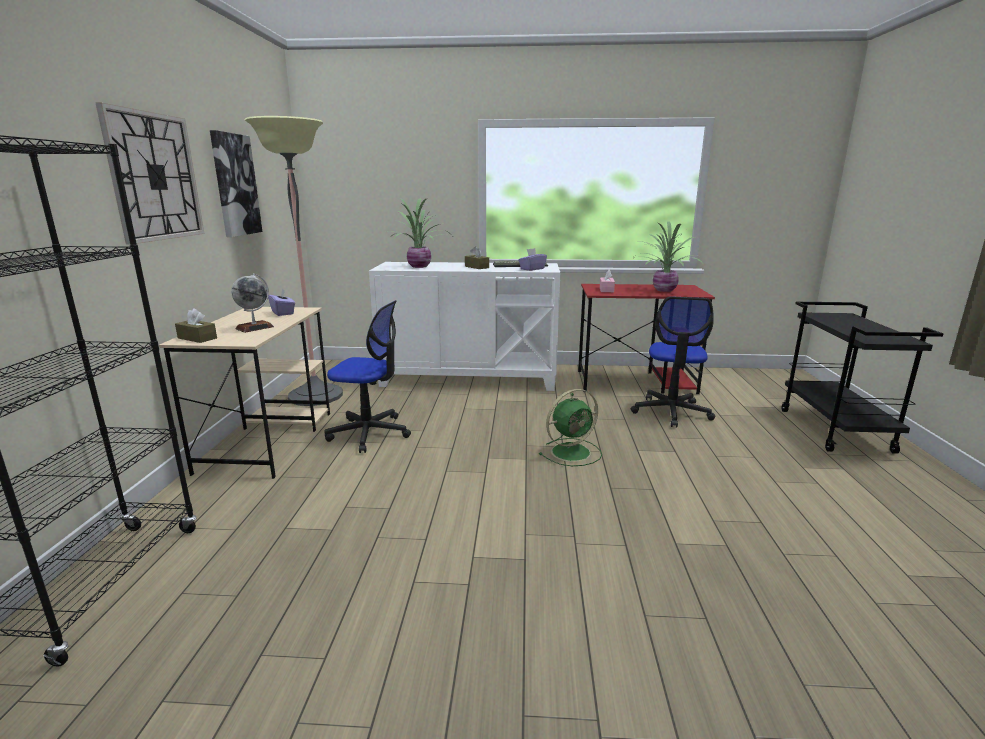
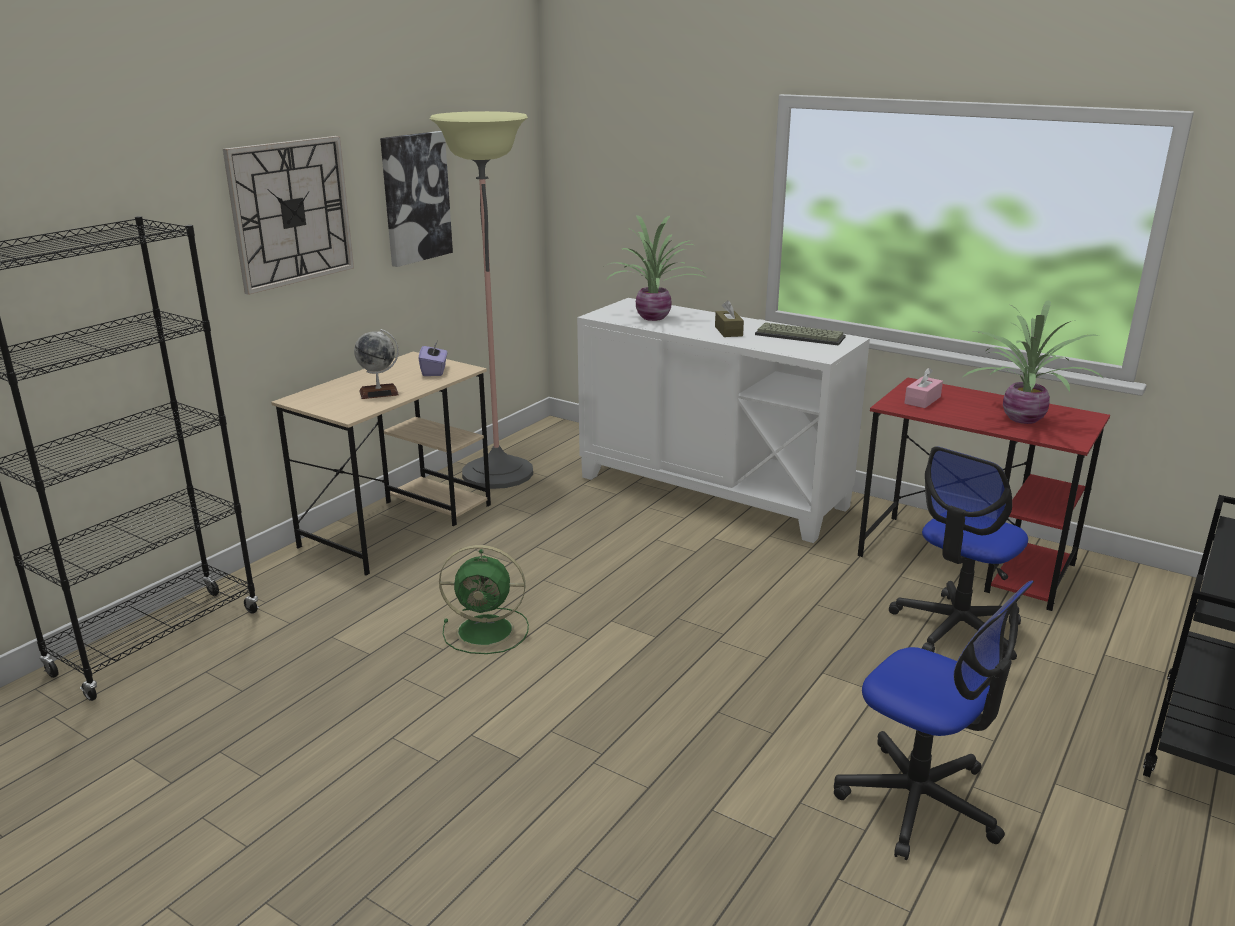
camera: 30 degrees right, 5 degrees up
(197, 338) = (311, 399): brown tissue box -> none
(369, 433) = (509, 545): office chair -> office chair (919, 801)
(532, 269) = (801, 349): purple tissue box -> none
(572, 452) = (726, 646): green fan -> green fan (488, 631)

